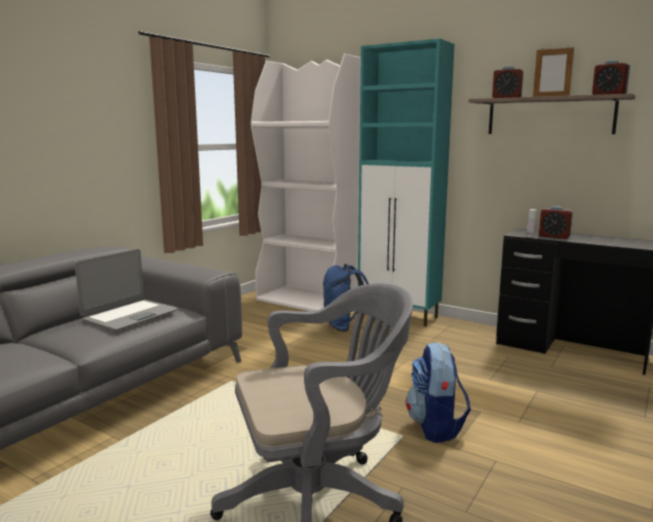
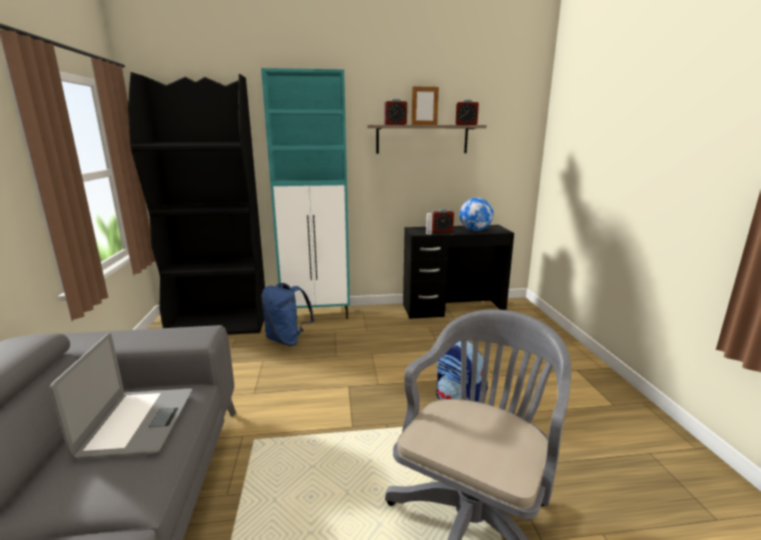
camera: 40 degrees left, 5 degrees up
(307, 301) = (220, 323): white bookcase -> black bookcase
(605, 241) = (475, 230): none -> globe

